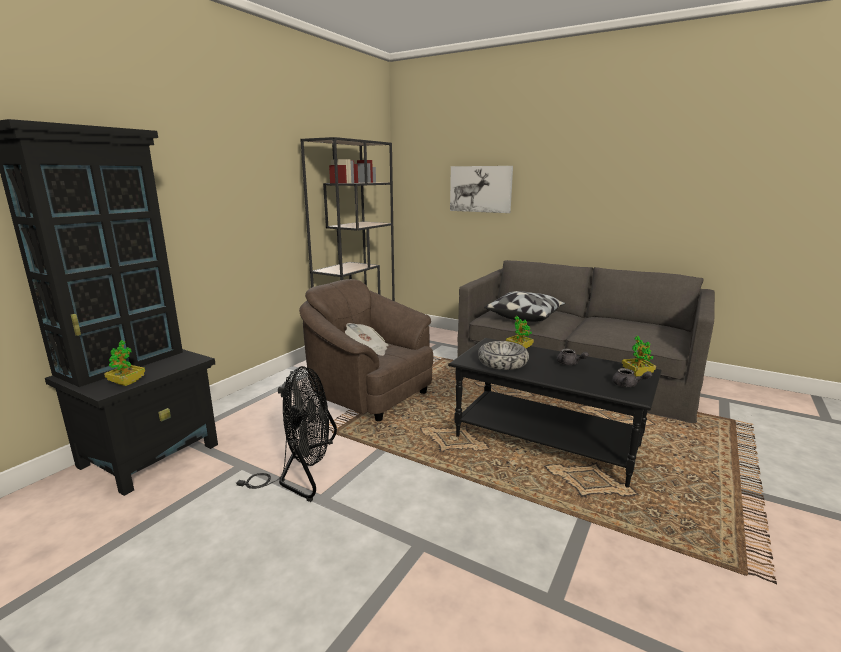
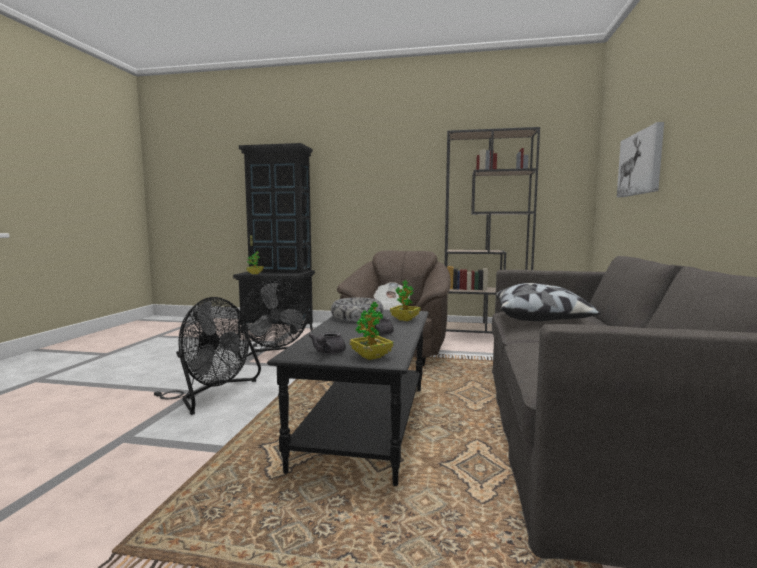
camera: 70 degrees right, 10 degrees down
(436, 530) = (209, 394): none -> black fan

